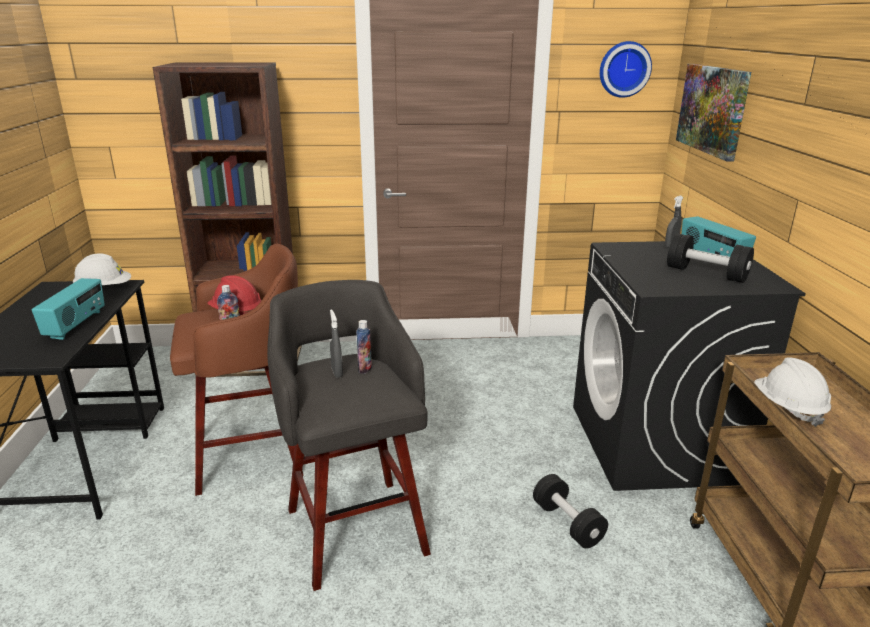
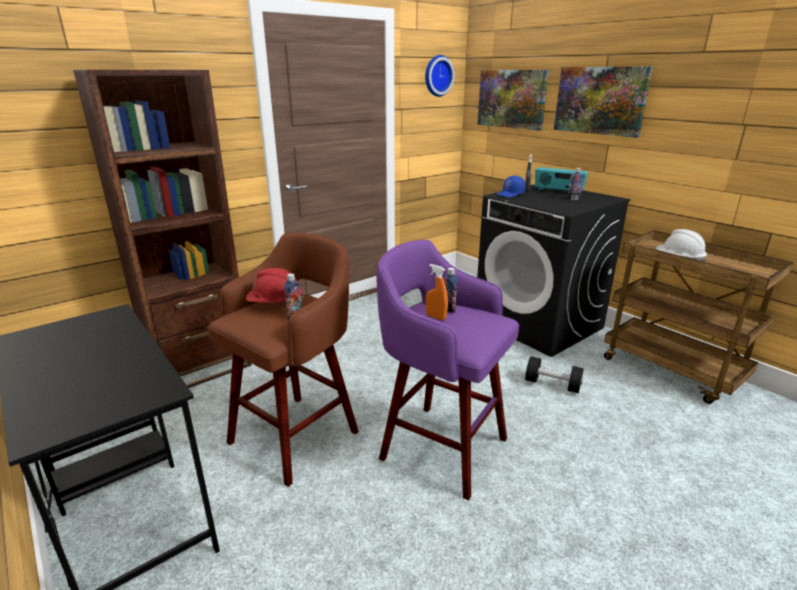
camera: 35 degrees left, 0 degrees up
(76, 325) = (131, 358): radio -> none
(104, 289) = (97, 321): white hard hat -> none
(337, 372) = (436, 317): grey spray bottle -> orange spray bottle
(355, 527) = (440, 446): grey stool -> purple stool
(630, 248) = (510, 194): none -> blue cap
(706, 274) = (573, 199): black dumbbell -> bottle
(795, 128) = (600, 100): none -> picture

